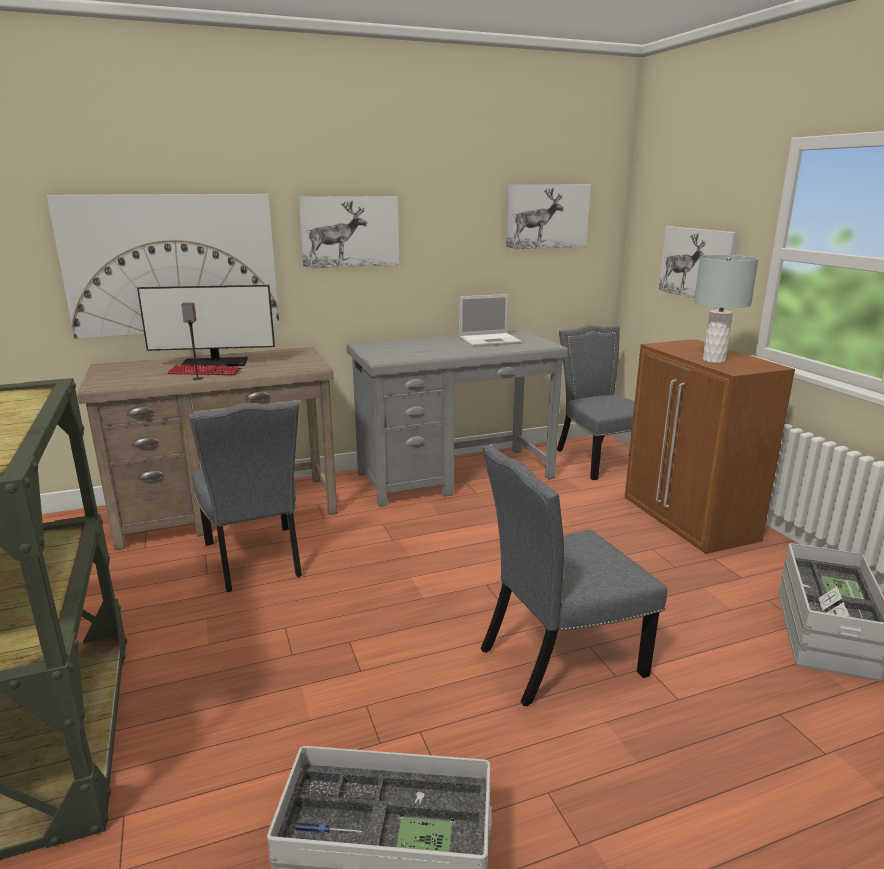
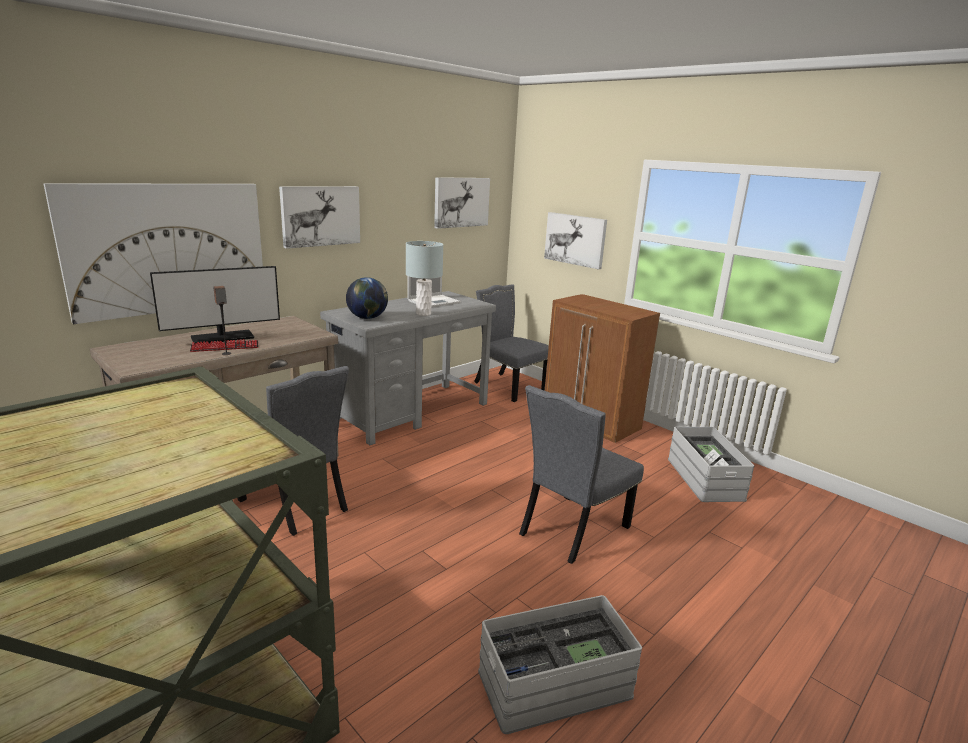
camera: 25 degrees left, 0 degrees up
(388, 353) = (367, 318): none -> globe
(714, 360) = (610, 309): grey table lamp -> grey table lamp (423, 313)

